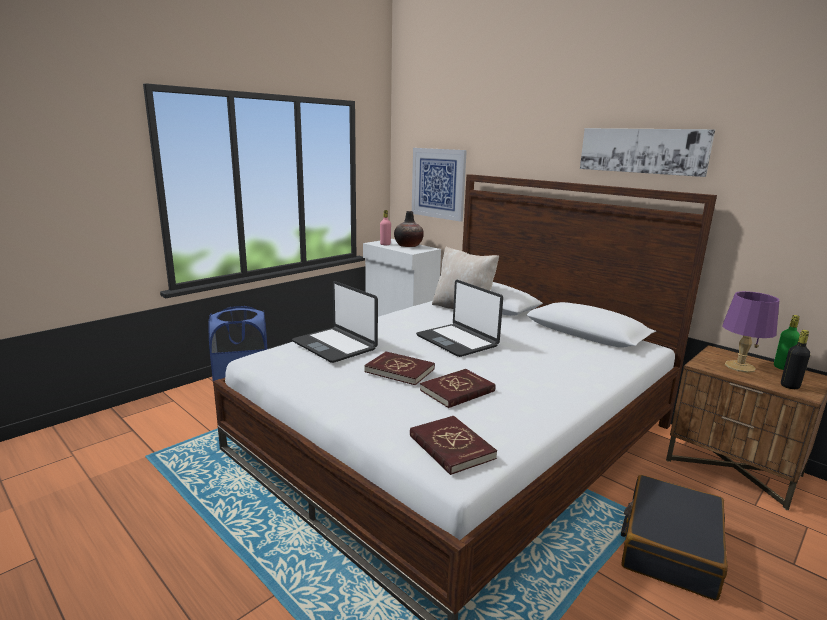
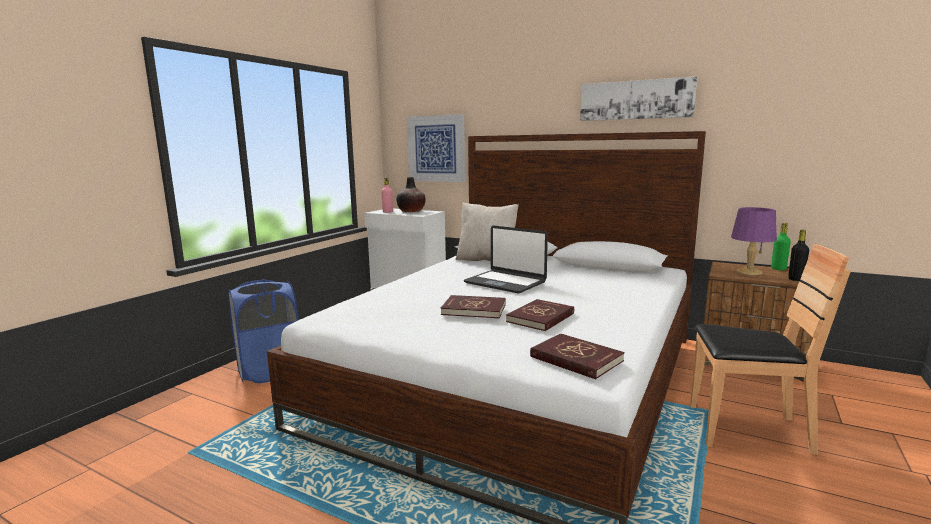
camera: 15 degrees left, 5 degrees down
(335, 345) = (392, 298): laptop -> none
(669, 547) = (747, 430): black suitcase -> brown chair

